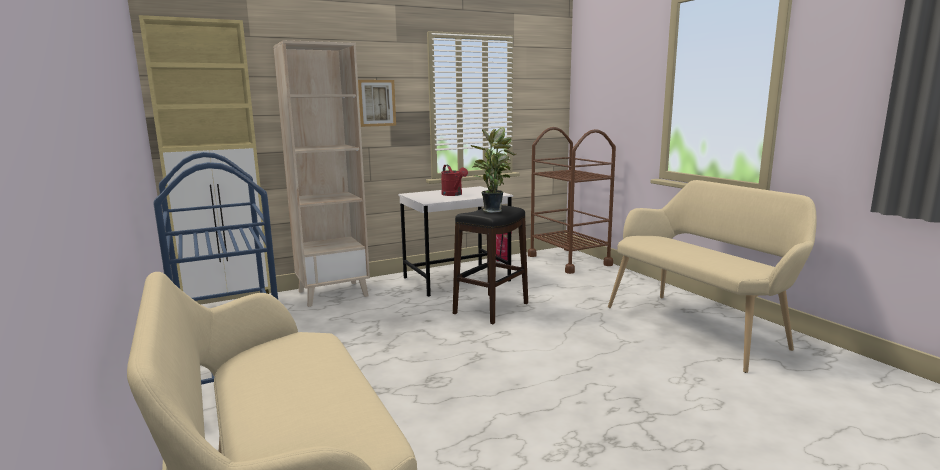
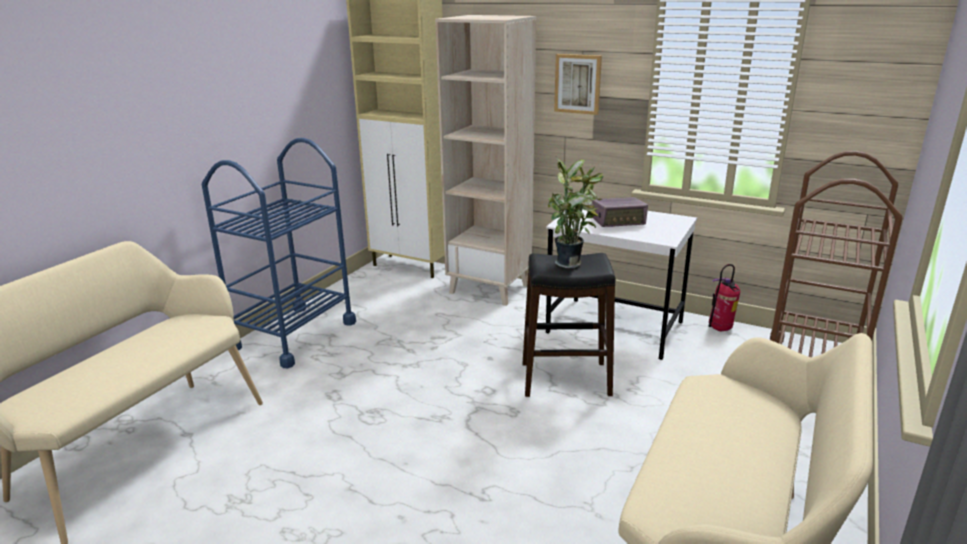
camera: 55 degrees right, 10 degrees up
(453, 194) = (618, 222): red watering can -> radio

